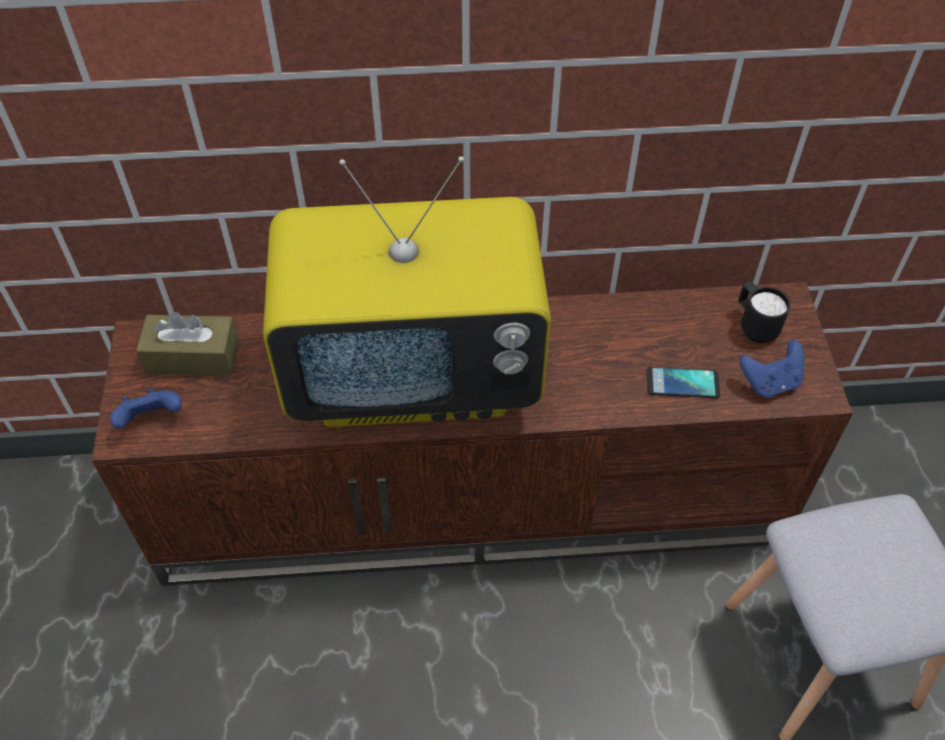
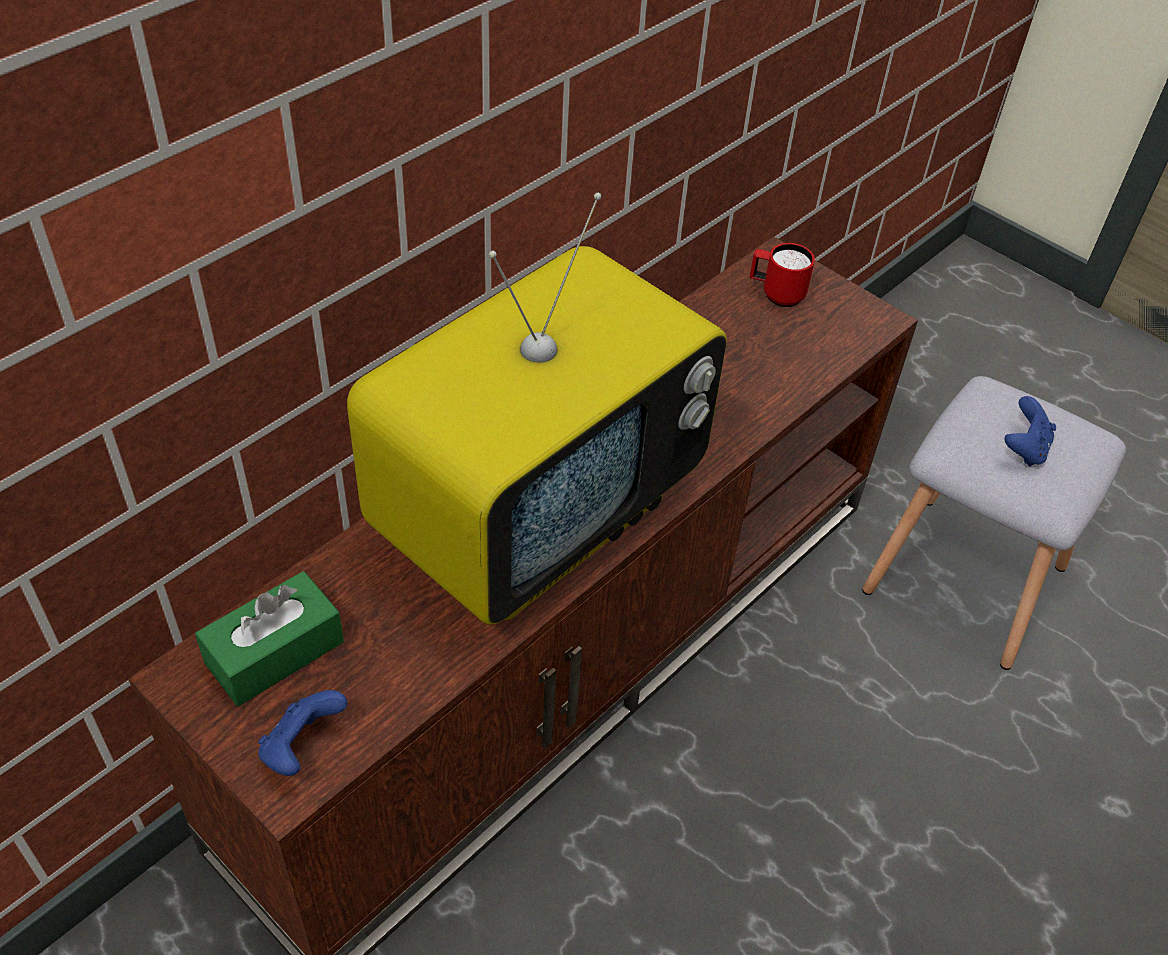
camera: 45 degrees left, 5 degrees down
(193, 356) = (275, 652): brown tissue box -> green tissue box
(682, 383) = (773, 375): phone -> none
(754, 326) = (776, 294): black mug -> red mug
(770, 382) = (836, 332): blue game controller -> blue game controller (1024, 449)

